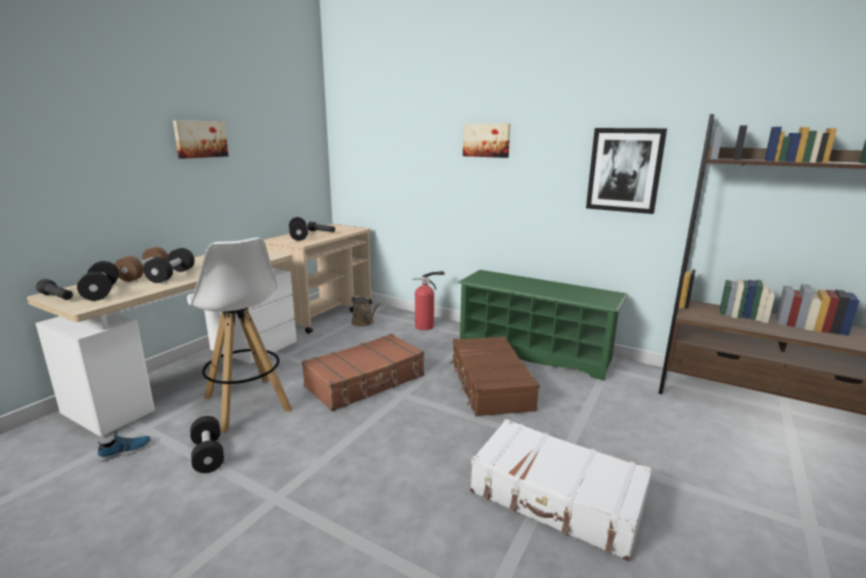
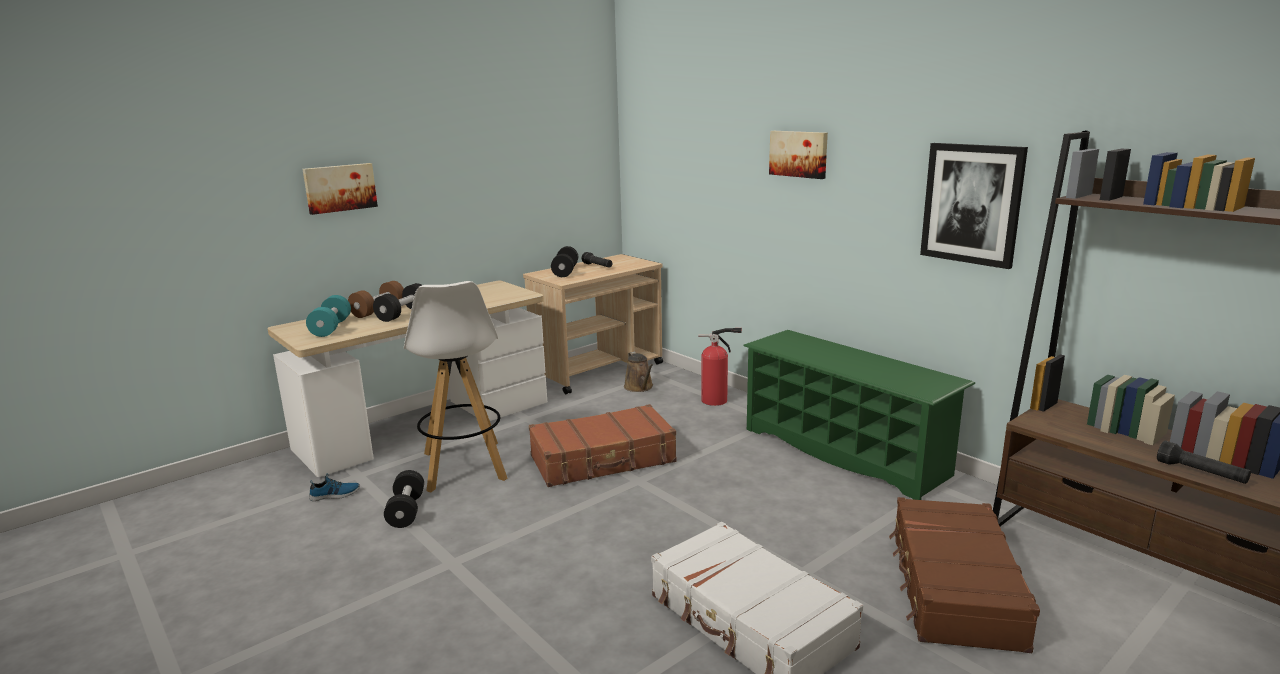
camera: 20 degrees right, 0 degrees up
(57, 297) = (291, 330): black flashlight -> black flashlight (1200, 473)
(102, 292) = (331, 328): black dumbbell -> turquoise dumbbell
(200, 139) = (451, 157): picture -> picture (340, 188)
(489, 385) = (753, 485): brown suitcase -> brown suitcase (953, 588)

